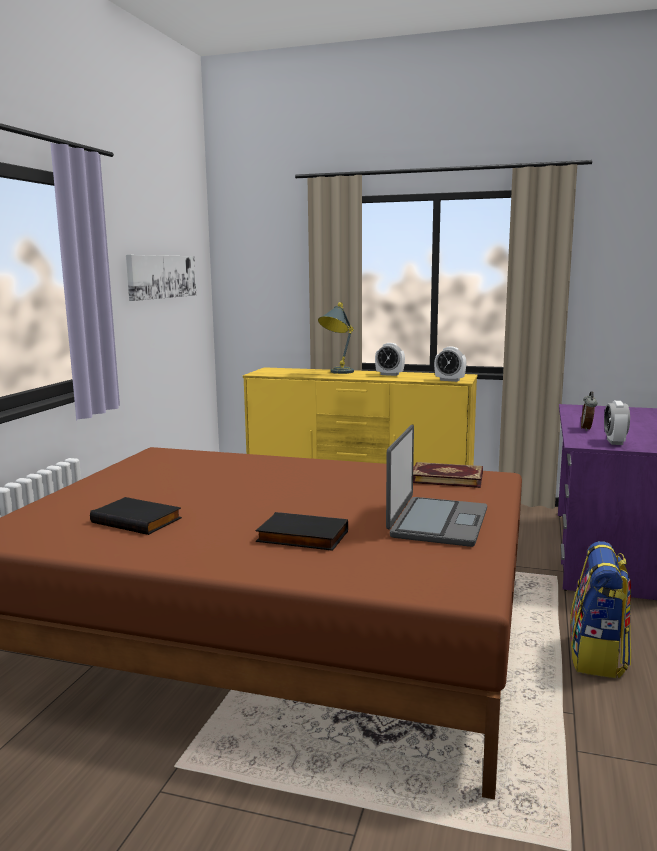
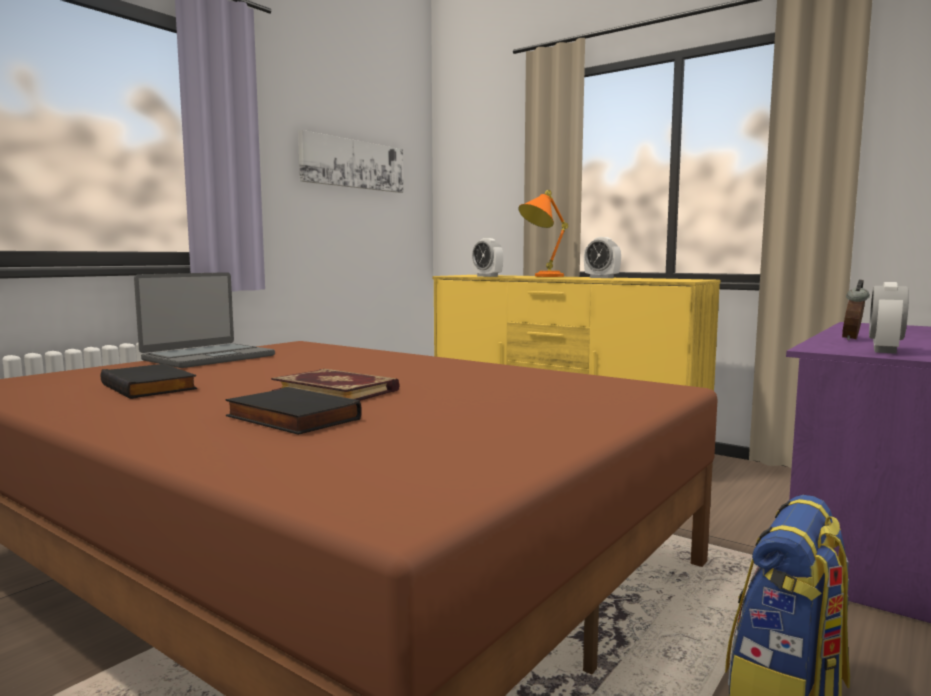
camera: 20 degrees right, 5 degrees down
(336, 373) = (540, 276): grey table lamp -> orange table lamp
(437, 523) = (501, 424): laptop -> laptop (208, 358)
(447, 477) = (595, 384): book -> book (337, 390)
(449, 380) = (669, 280): alarm clock -> alarm clock (487, 276)

